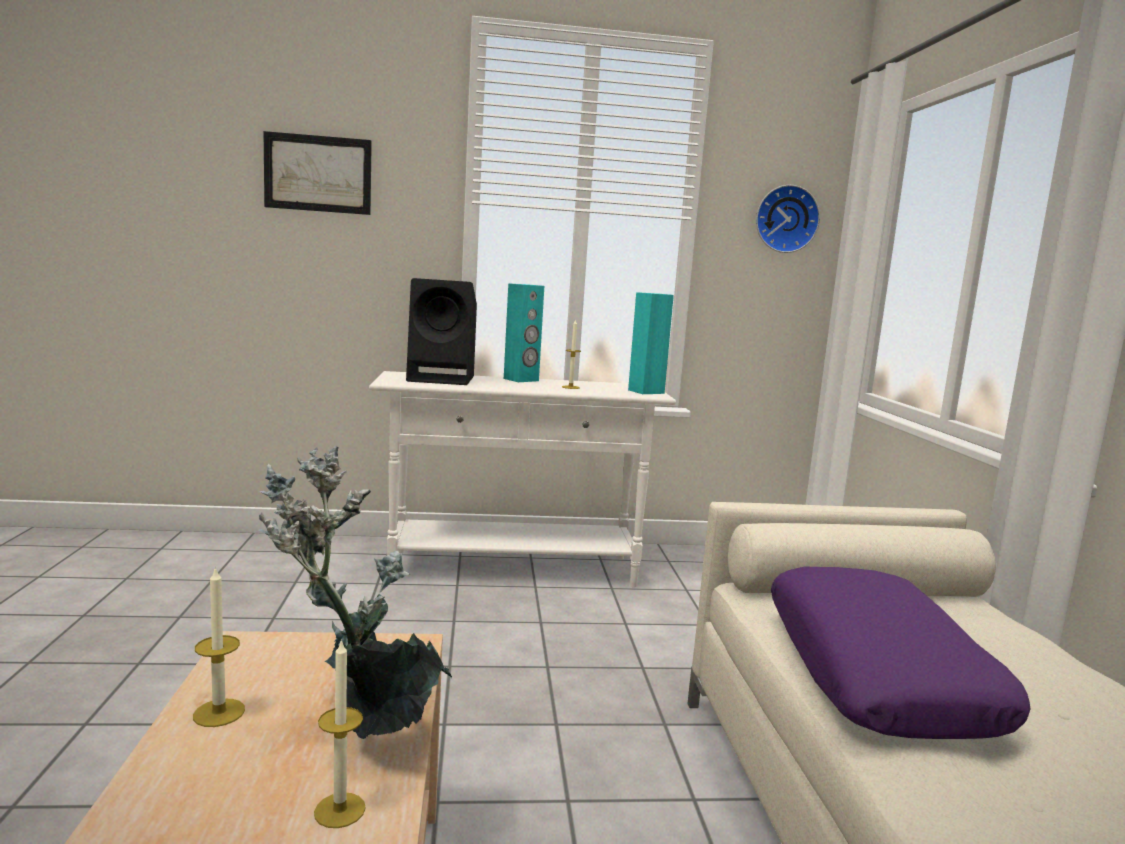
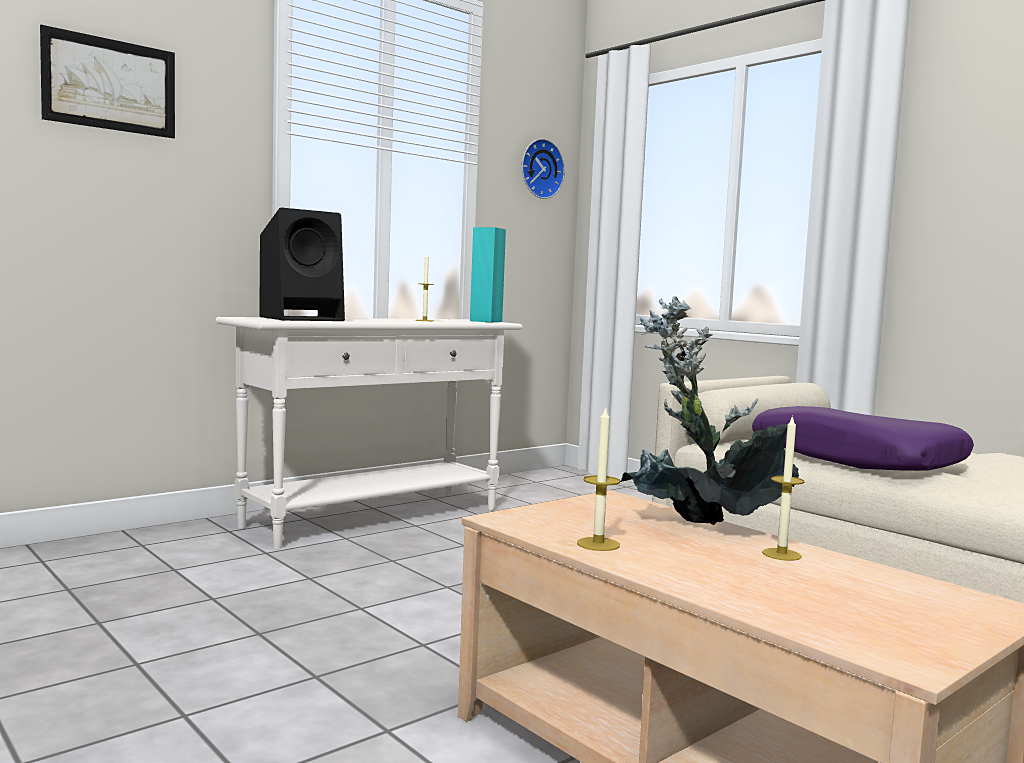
camera: 35 degrees left, 5 degrees down
(521, 380) = (365, 318): turquoise speaker -> none

